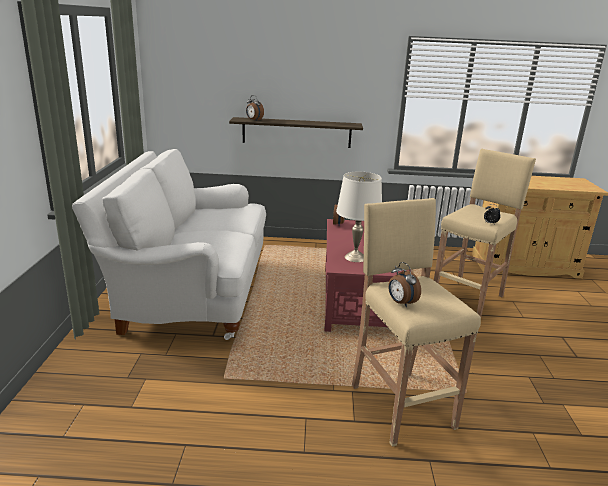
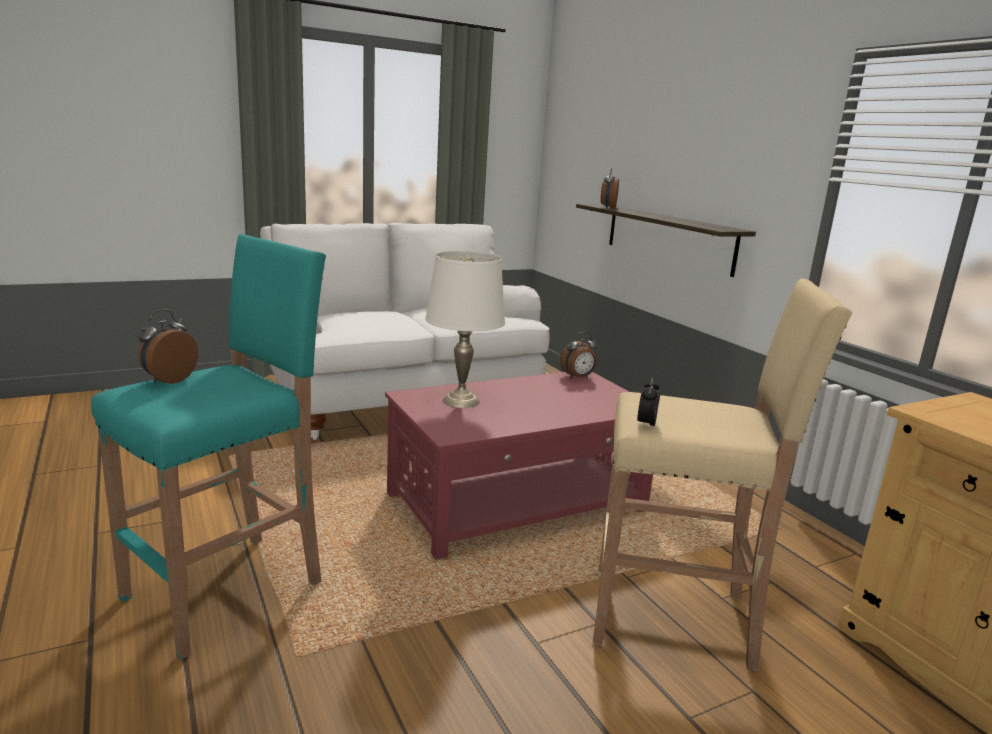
camera: 60 degrees right, 5 degrees down
(400, 404) = (228, 589): beige stool -> turquoise stool

